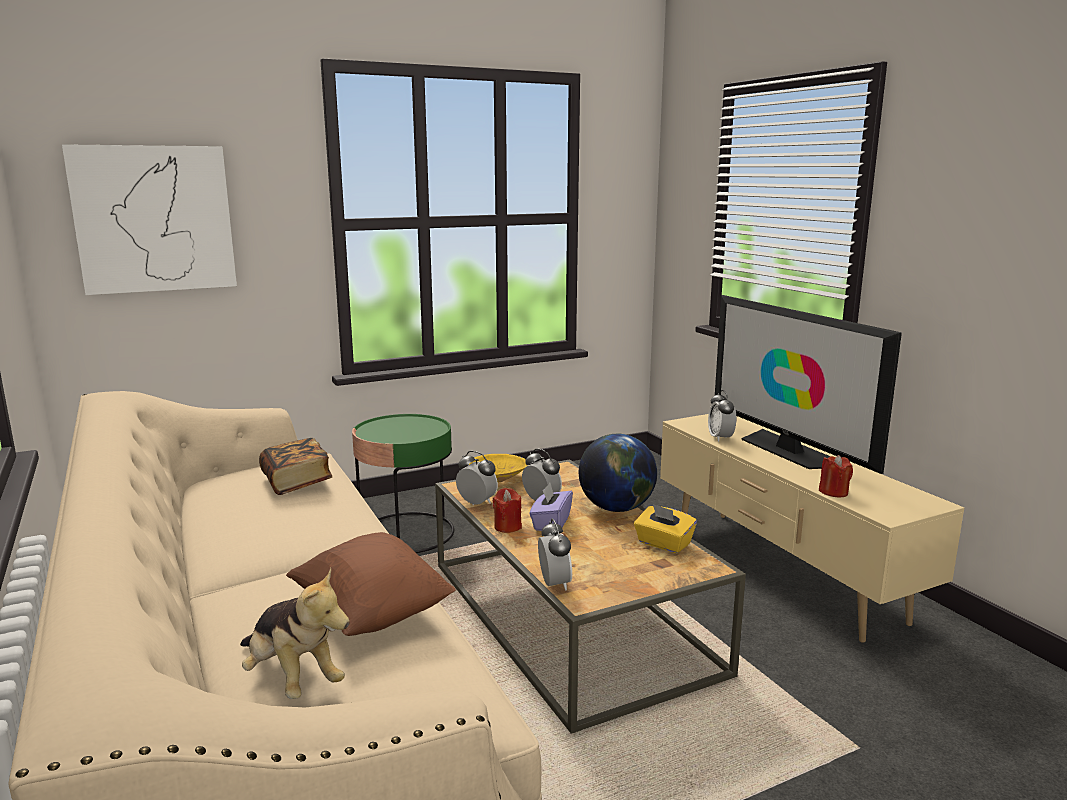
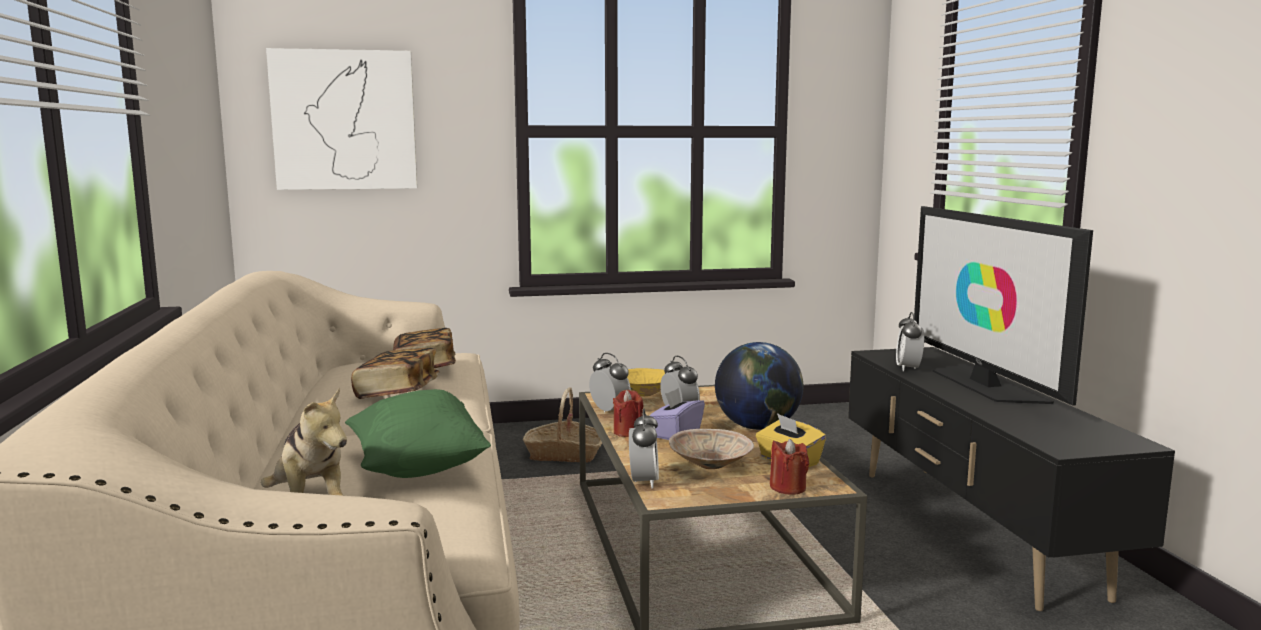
camera: 15 degrees right, 5 degrees down
(289, 516) = (397, 392): none -> book
(372, 612) = (418, 467): brown pillow -> green pillow
(407, 533) = (564, 454): green side table -> basket
(601, 558) = (710, 466): none -> beige bowl
(781, 571) = (971, 530): beige tv stand -> black tv stand
(833, 492) = (1010, 423): red candle -> red candle (788, 488)

